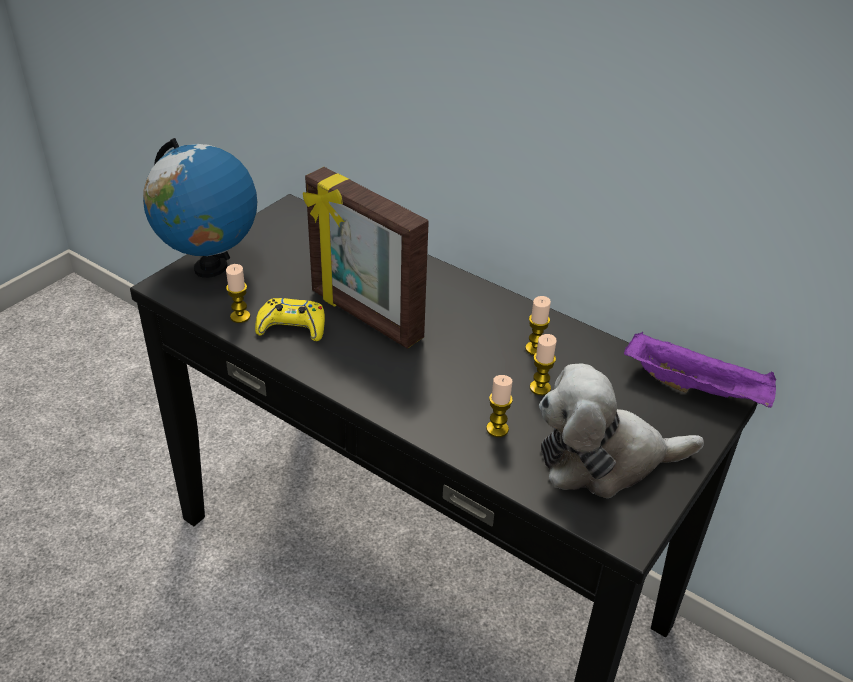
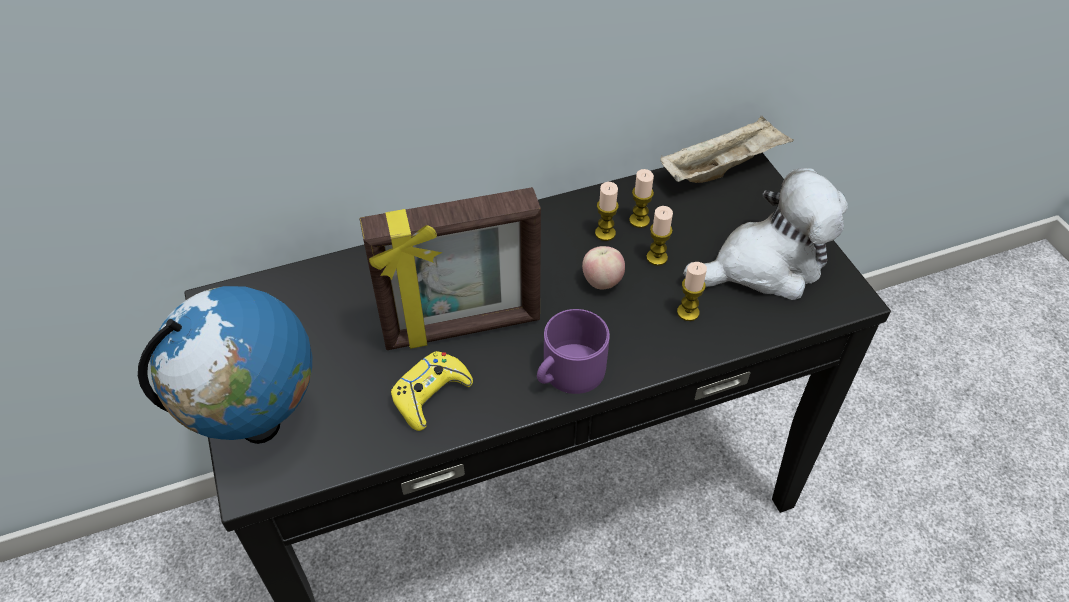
camera: 55 degrees left, 10 degrees up
(240, 316) = (375, 433): candle -> candle (639, 220)
(370, 385) = (568, 373): none -> purple mug
(480, 367) = (602, 282): none -> apple
(604, 460) = (765, 265): plush toy -> plush toy turned 135 degrees counterclockwise
(697, 388) = (722, 167): purple tray -> beige tray

